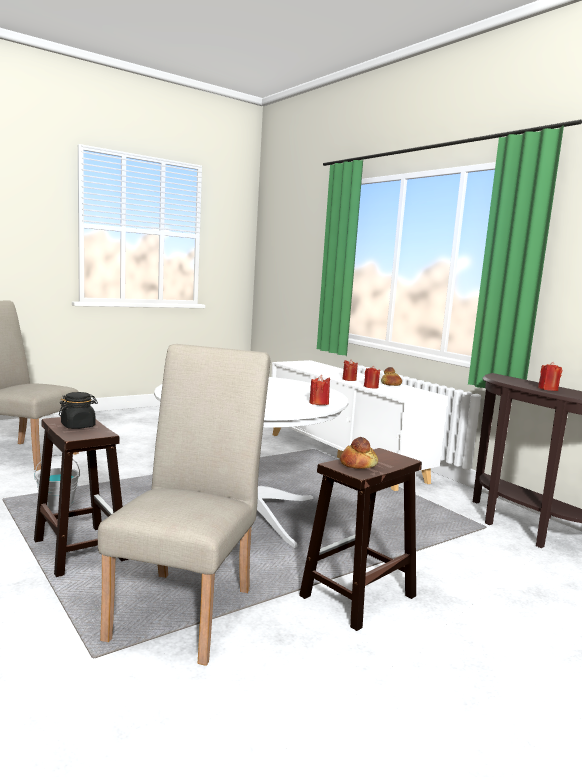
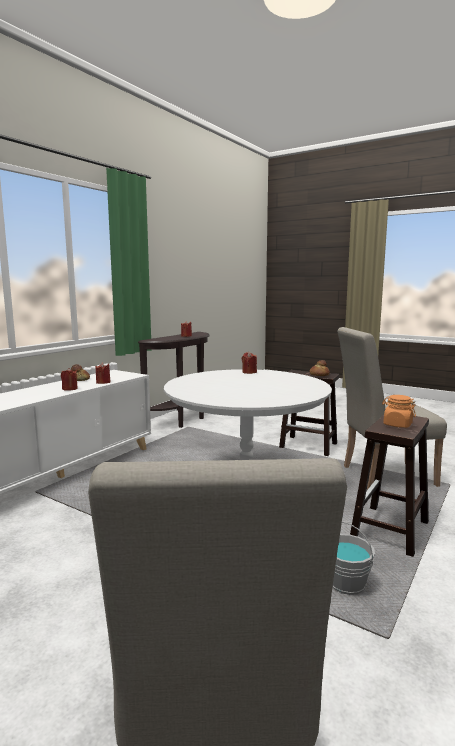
camera: 110 degrees left, 0 degrees up
(78, 426) = (397, 424): black jar -> orange jar

